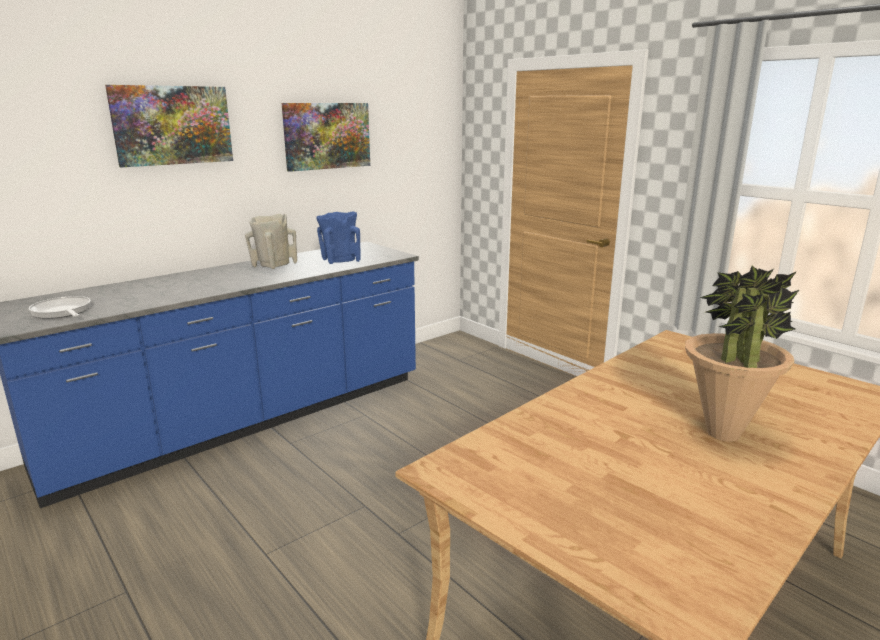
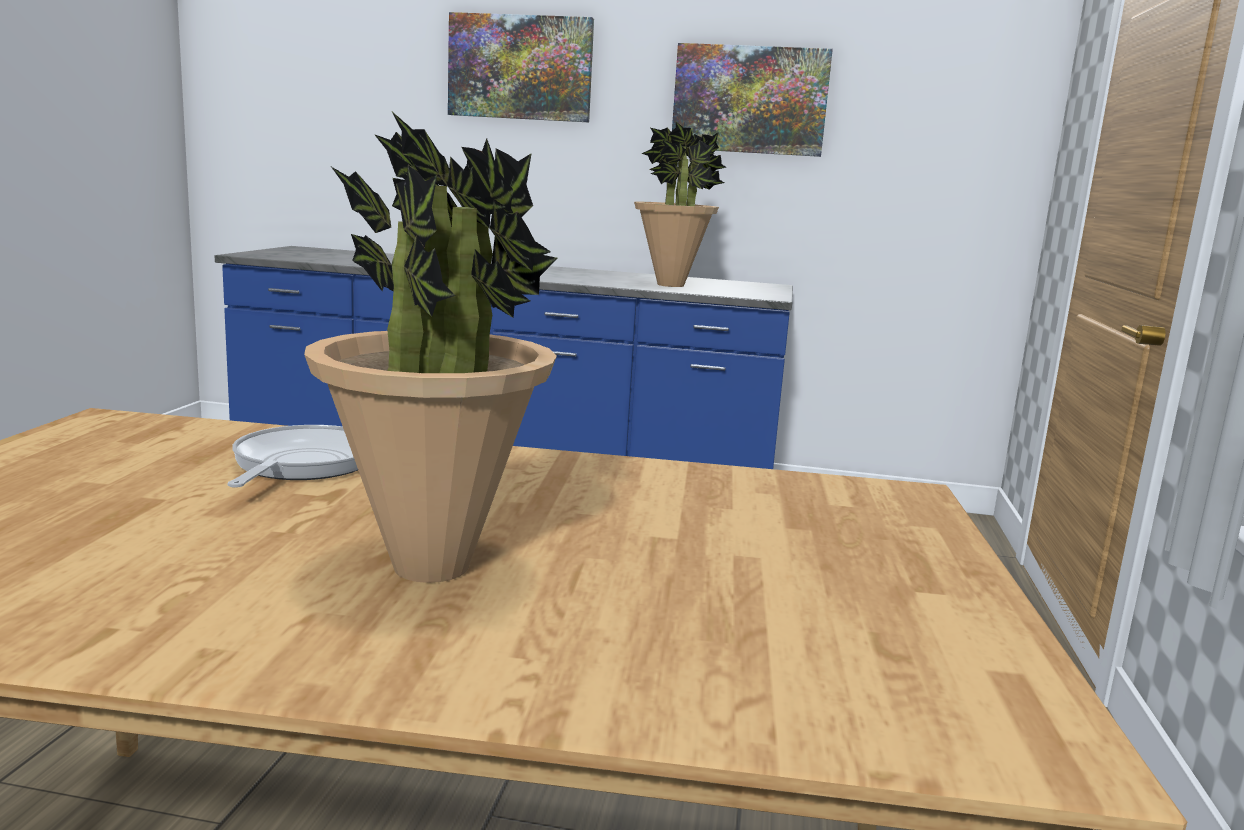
camera: 50 degrees right, 5 degrees down
(62, 312) = (306, 256): frying pan -> frying pan (301, 464)
(273, 265) = (586, 274): beige vase -> none
(340, 261) = (671, 285): blue vase -> potted plant

